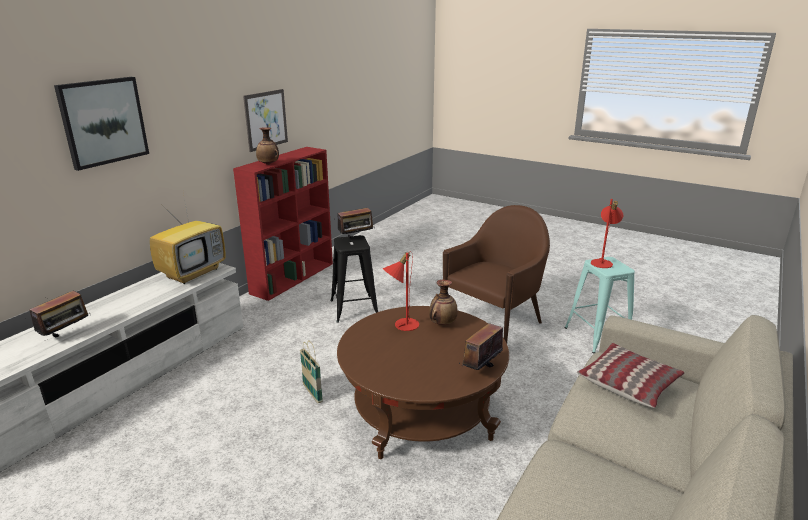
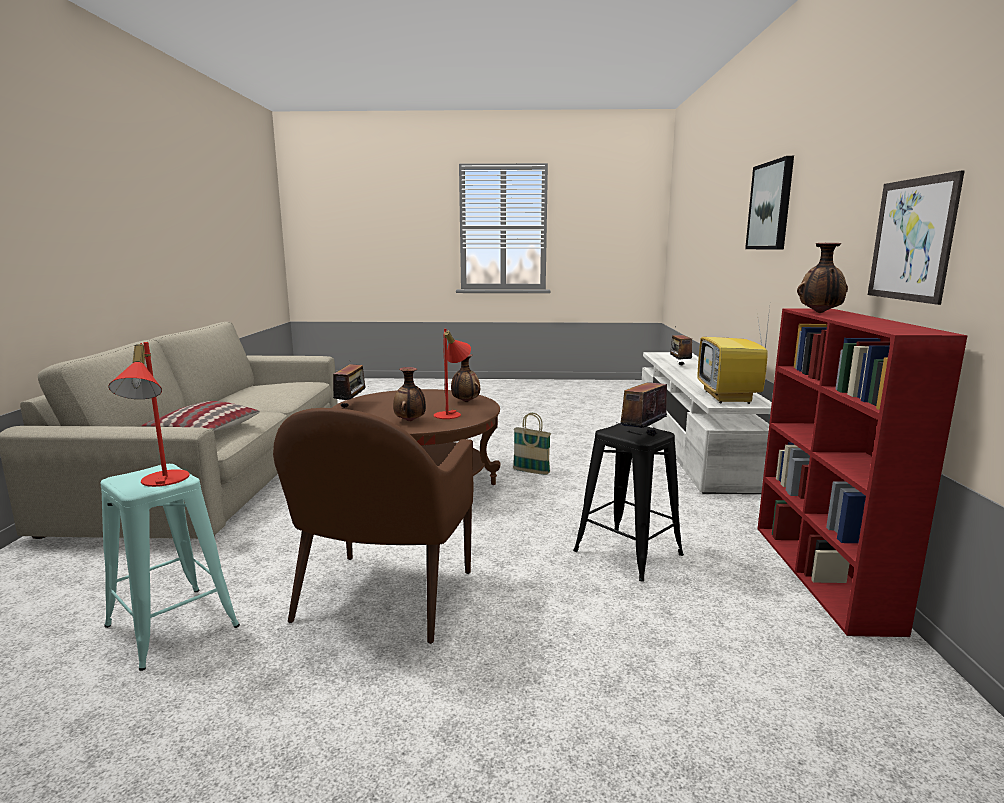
camera: 150 degrees right, 10 degrees down
(369, 343) = (465, 402): none -> vase

